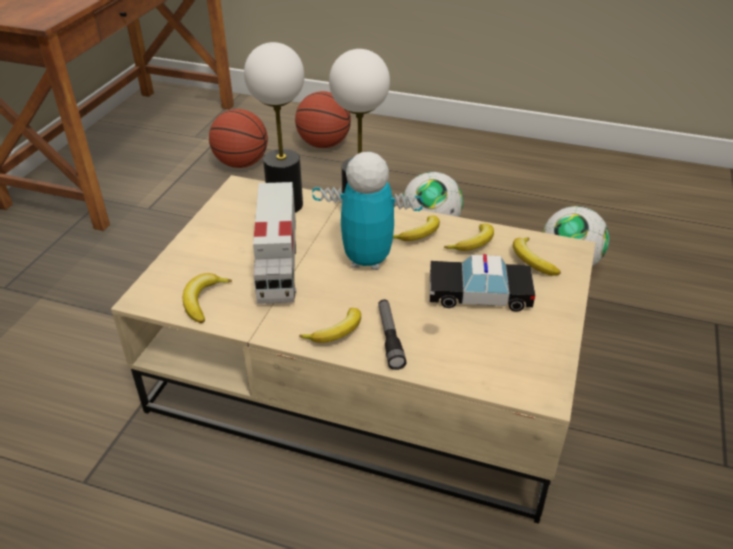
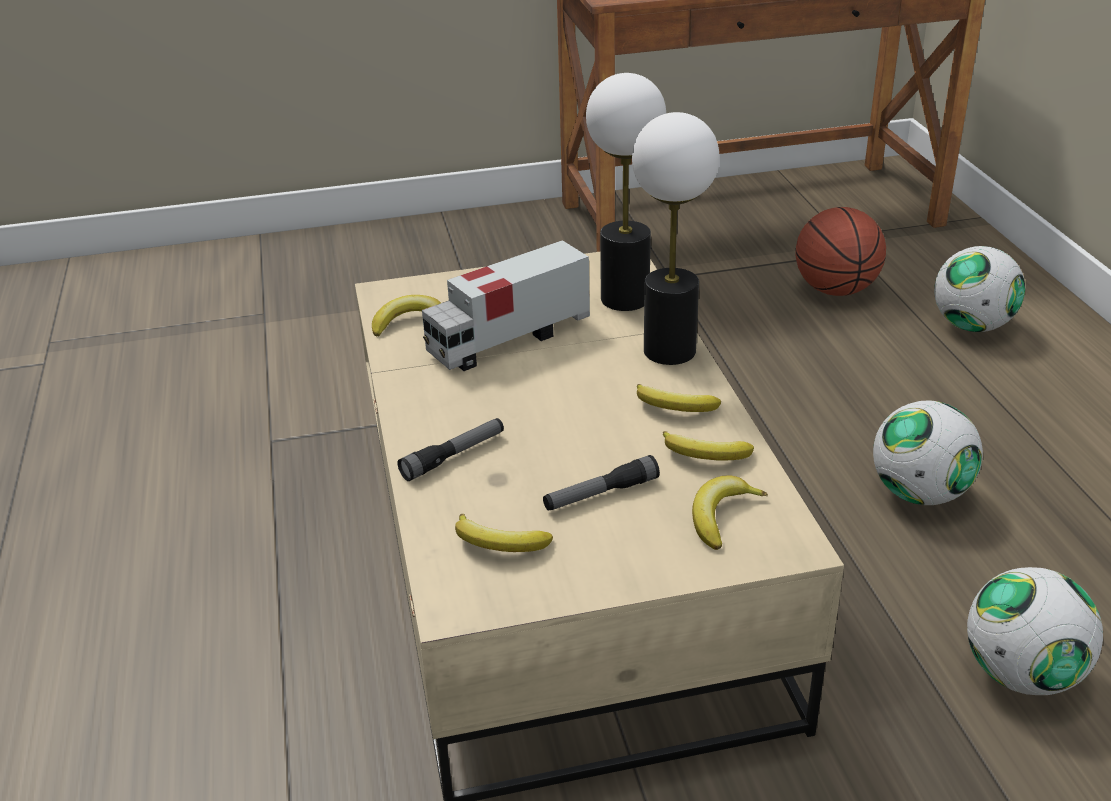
camera: 60 degrees right, 5 degrees down
(323, 144) = (972, 326): basketball -> football
(336, 332) = (432, 418): banana -> banana (499, 544)
(367, 261) = (578, 390): toy robot -> none
(479, 294) = (600, 494): toy car -> flashlight

